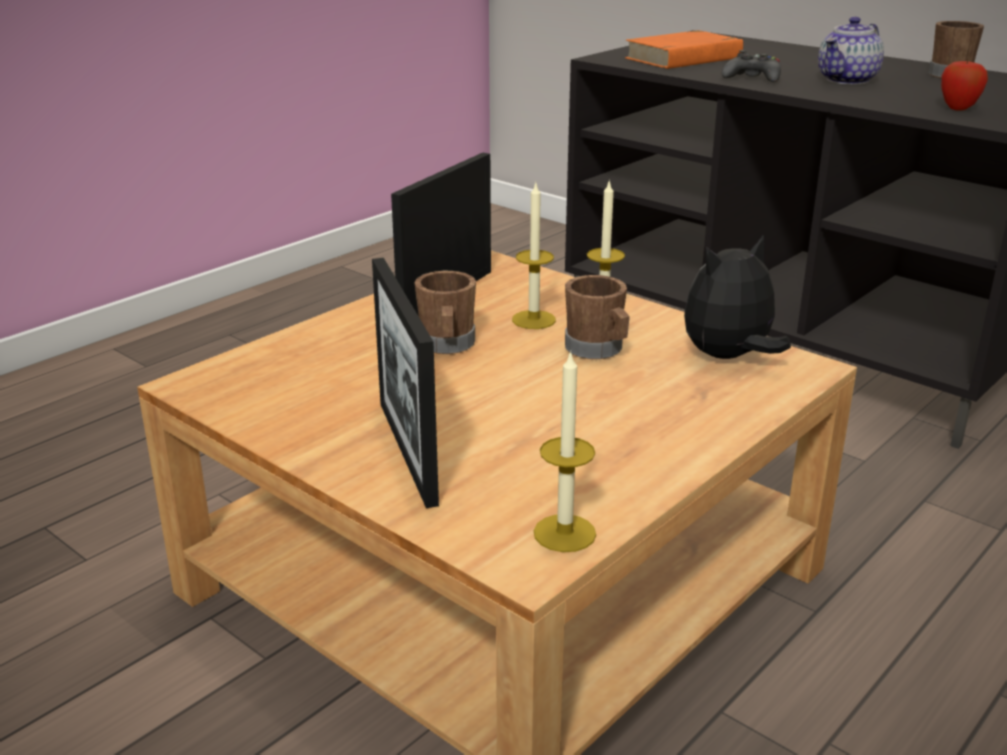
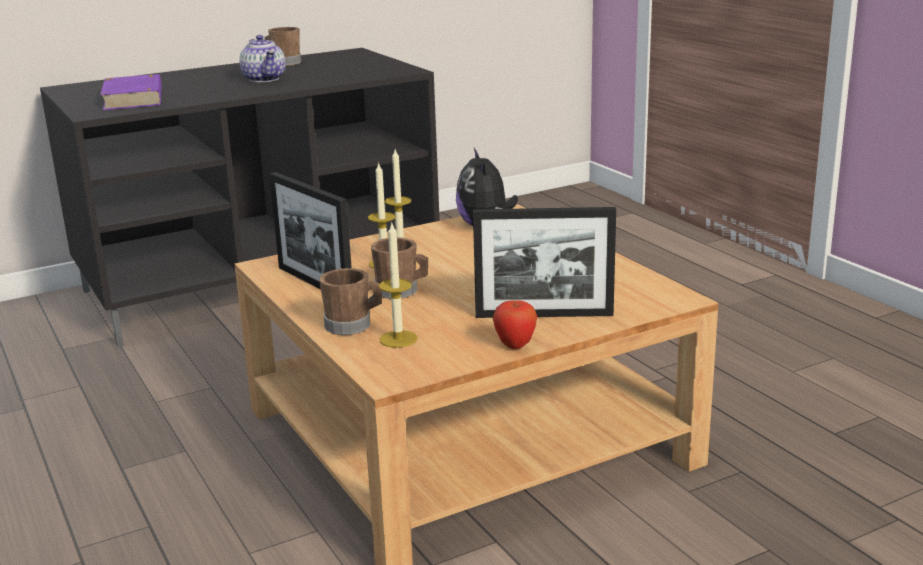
camera: 70 degrees left, 5 degrees down
(564, 533) = (654, 287): candle -> candle (398, 339)
(598, 350) = (447, 253): brown mug -> brown mug (353, 325)
(684, 58) = (134, 99): orange book -> purple book
(752, 78) = (224, 93): black game controller -> none
(958, 108) = (362, 73): apple -> apple (515, 345)

